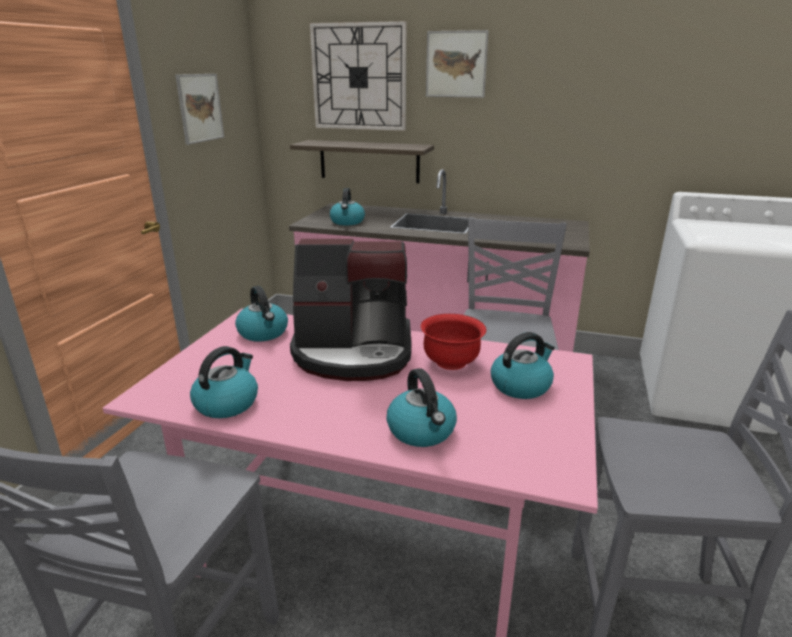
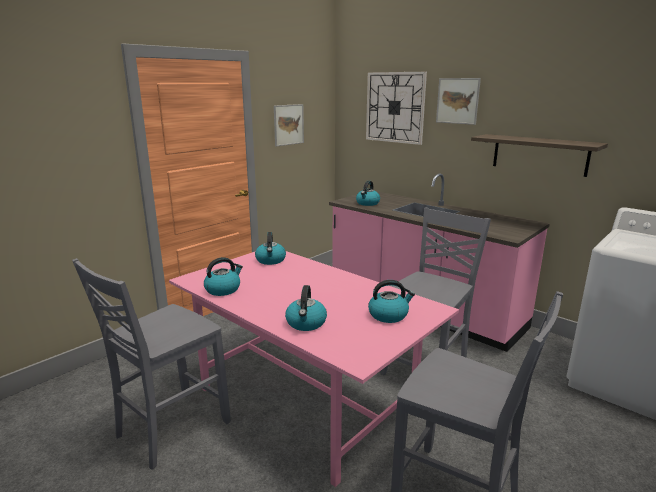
camera: 25 degrees right, 5 degrees down
(354, 352) = (309, 279): coffee machine -> none
(369, 161) = (397, 164): shelf -> shelf (539, 154)
(451, 363) = (359, 295): red bowl -> none

